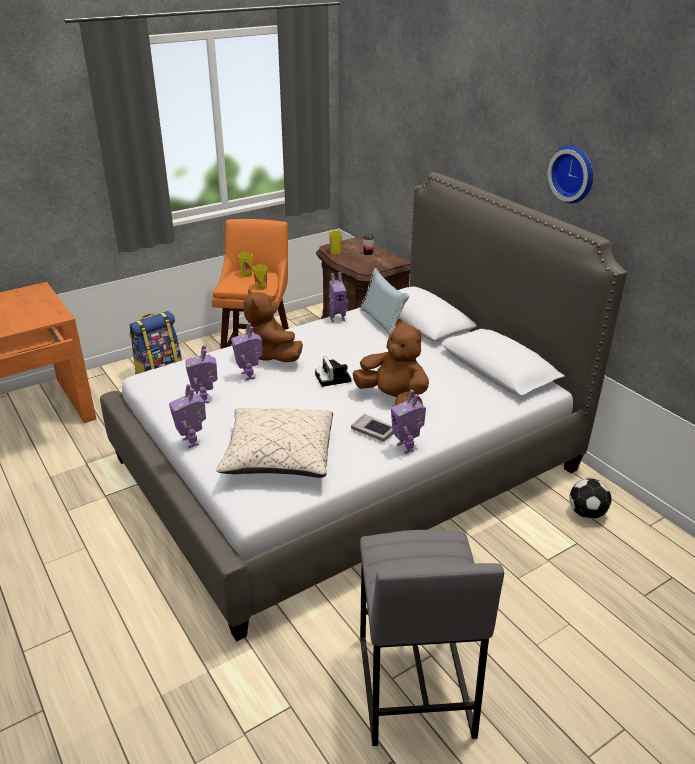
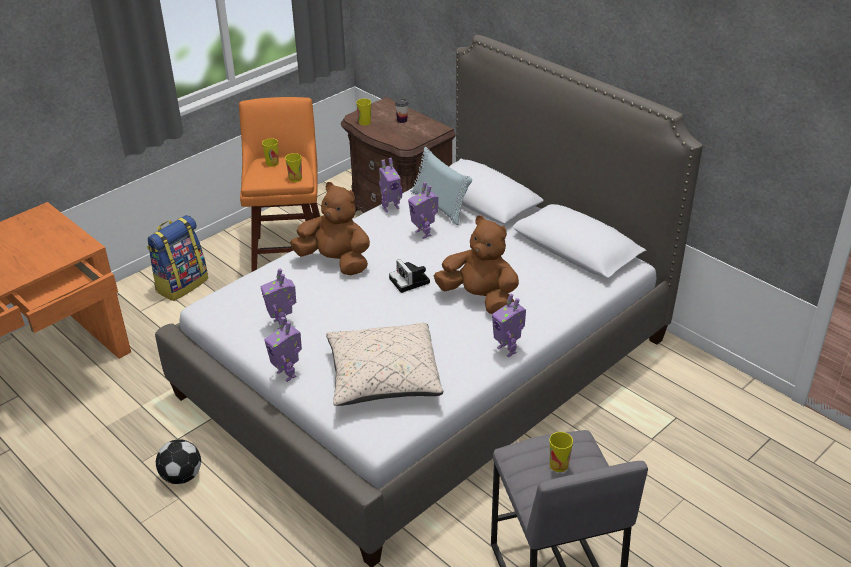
camera: 10 degrees left, 5 degrees up
(249, 375) = (320, 289): toy robot -> toy robot (424, 233)
(272, 355) = (335, 262): brown plush toy -> brown plush toy turned 150 degrees clockwise
(373, 431) = (469, 336): book -> none
(421, 561) = (558, 465): none -> cup
(574, 173) = (638, 44): wall clock -> none
(587, 513) = (680, 385): football -> football (182, 476)

